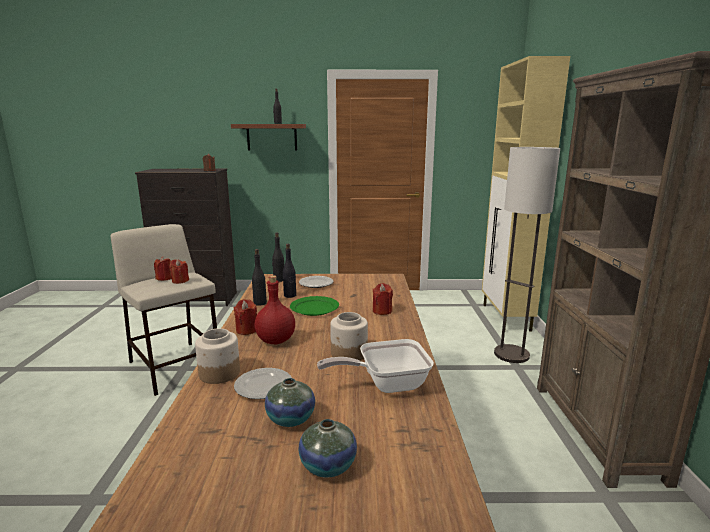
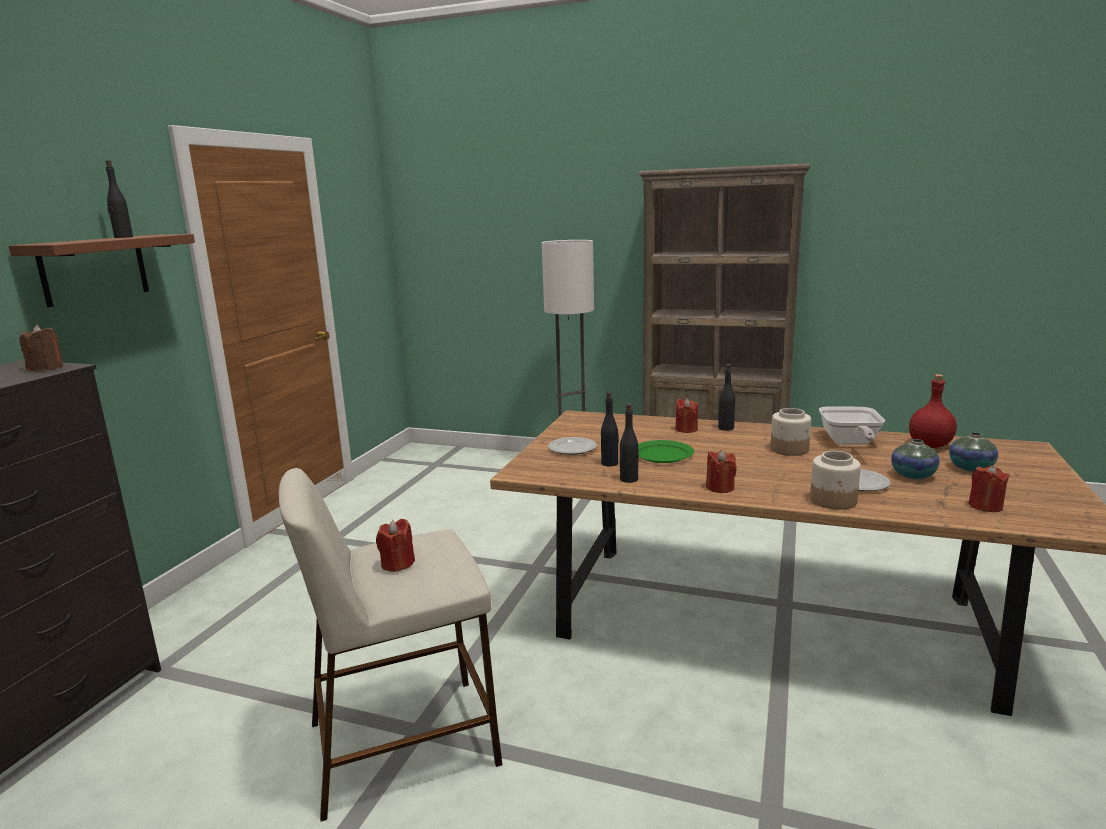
camera: 70 degrees left, 0 degrees up
(180, 281) = (431, 548): red candle -> red candle (985, 506)
(276, 340) = (753, 475): red bottle -> red bottle (929, 445)
(279, 280) = (537, 466): black bottle -> black bottle (726, 428)
(506, 318) = (489, 458): beige cabinet -> none

